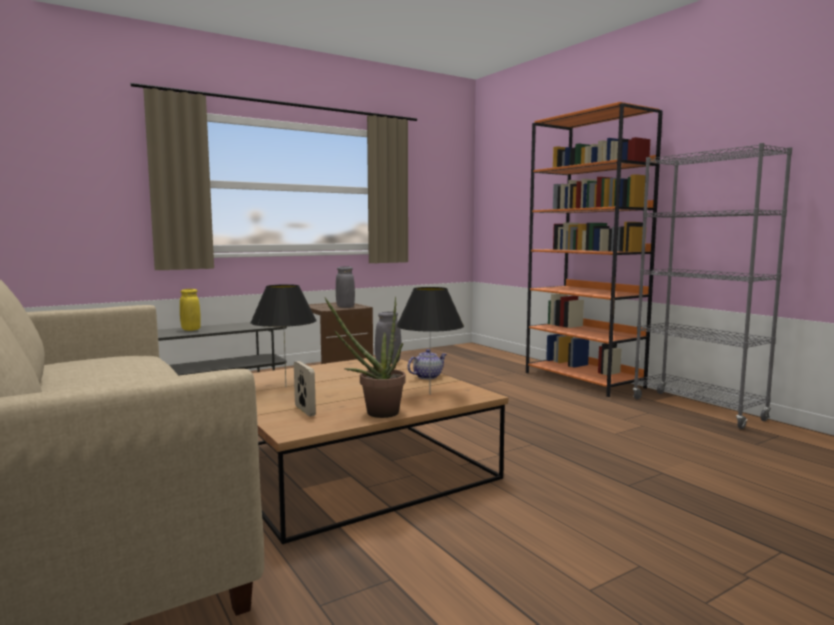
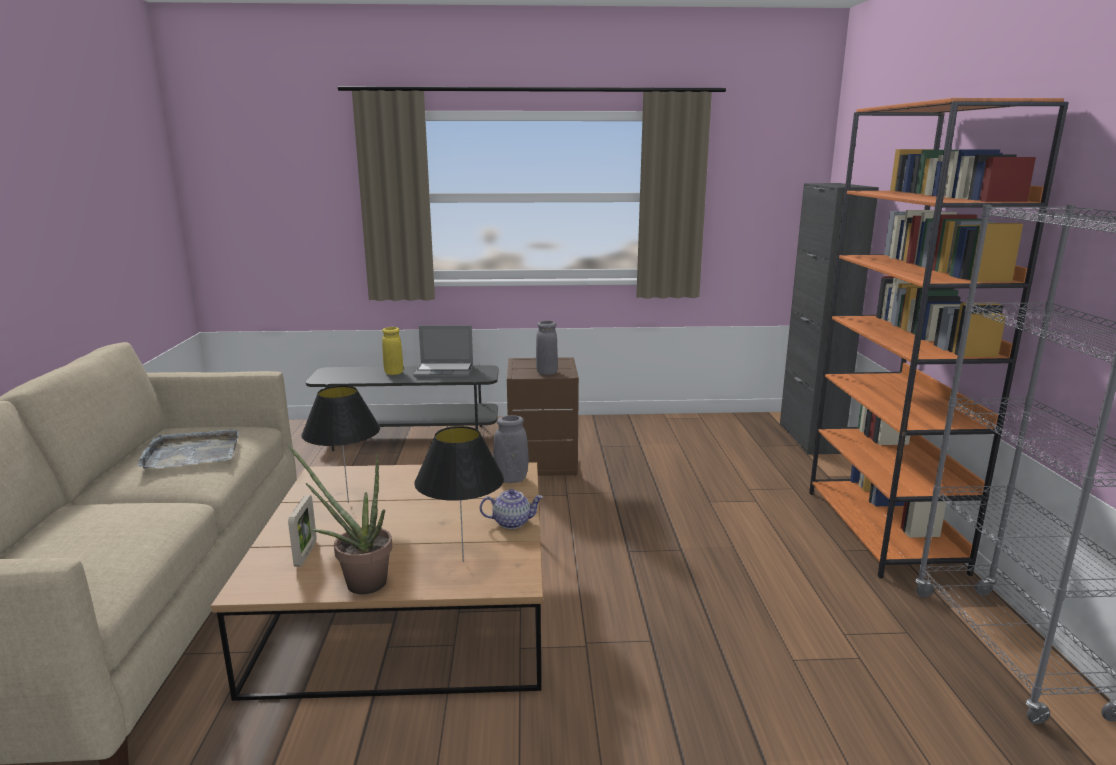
camera: 30 degrees right, 10 degrees up
(114, 367) = (191, 453): none -> grey tray
(235, 325) = (445, 371): none -> laptop
(492, 352) = (810, 438): none -> black cabinet

